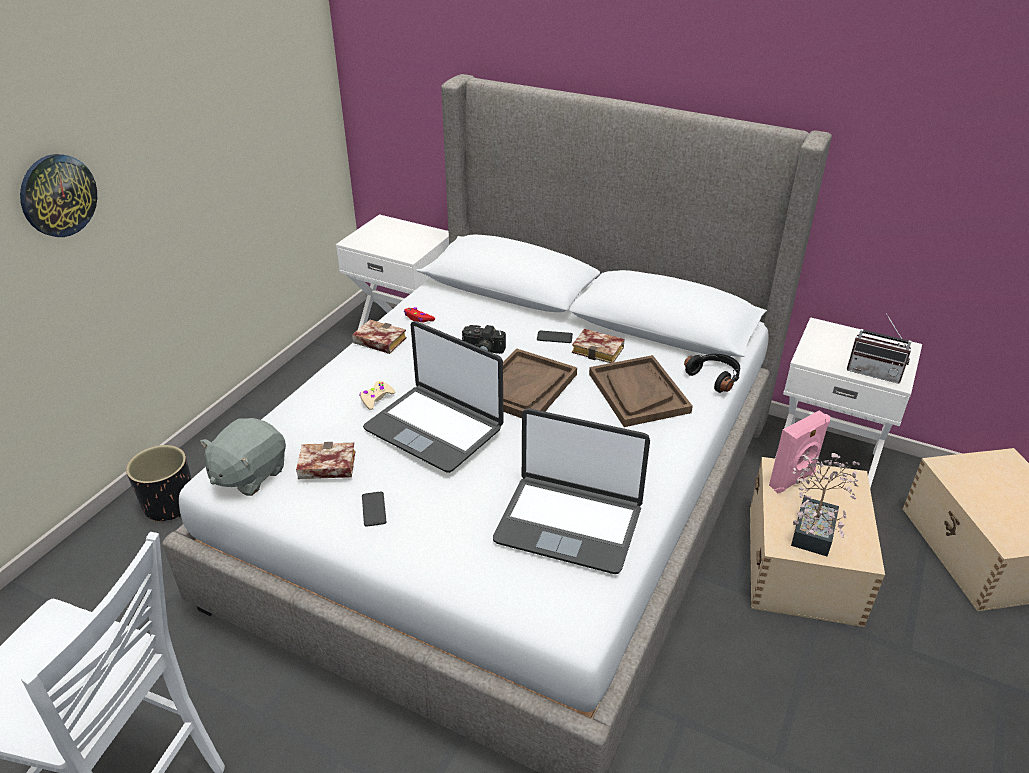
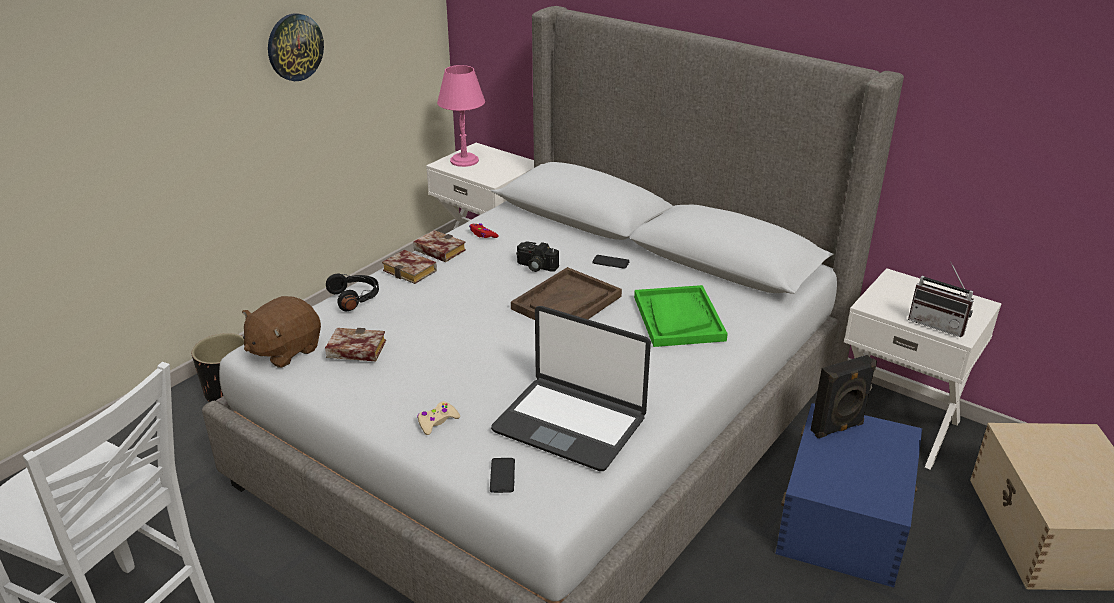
camera: 10 degrees right, 5 degrees down
(58, 195) = (158, 86): wall clock -> wall clock (294, 47)
(249, 474) = (284, 350): grey plush toy -> brown plush toy
(374, 236) = (464, 161): none -> pink table lamp
(374, 509) = (389, 391): phone -> phone (502, 475)
(376, 398) = (420, 298): beige game controller -> beige game controller (437, 422)
(434, 428) = (466, 329): laptop -> none
(600, 350) = (653, 277): book -> book (412, 271)
(638, 393) = (678, 318): brown tray -> green tray
(715, 377) = (762, 312): black headphones -> black headphones (355, 298)
(793, 480) = (838, 428): pink speaker -> black speaker
(803, 561) = (845, 517): beige storage box -> blue storage box
(815, 528) = (848, 474): potted plant -> none

